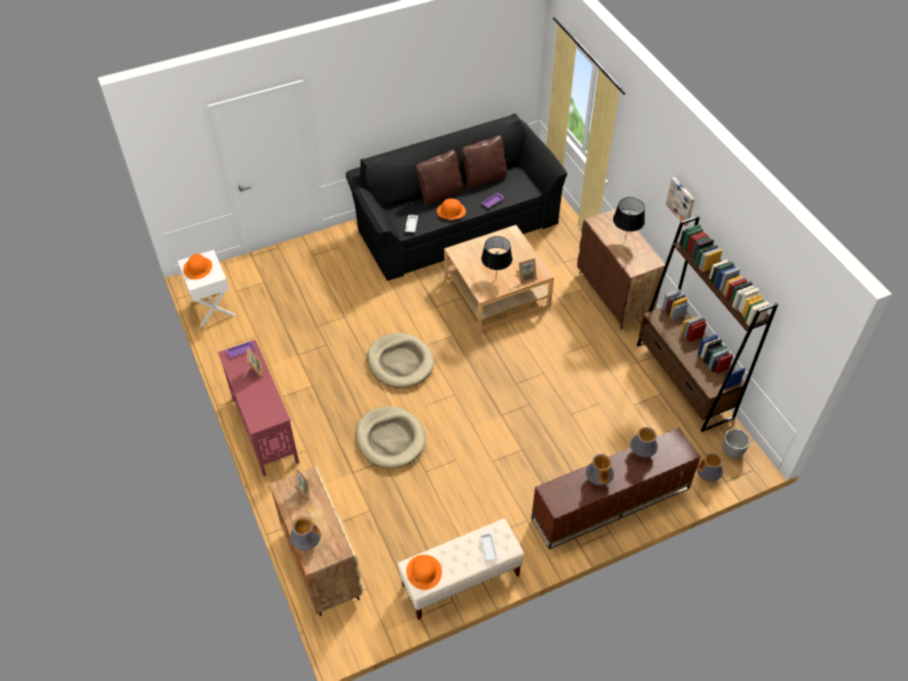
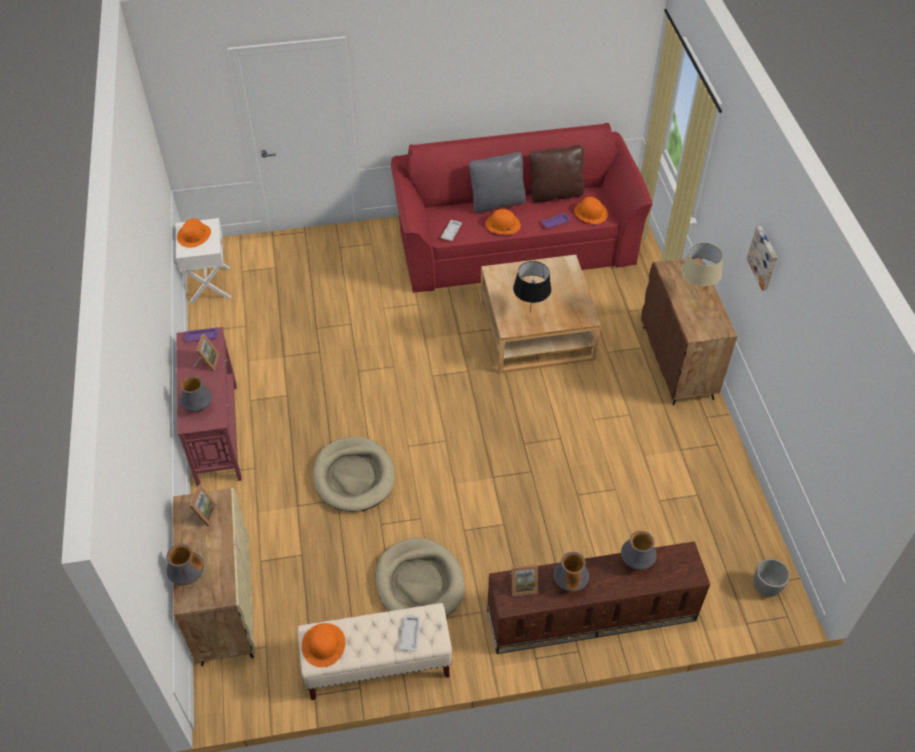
camera: 15 degrees right, 0 degrees up
(400, 362) = (396, 389): beige dog bed -> beige dog bed (419, 583)
(440, 194) = (497, 202): brown pillow -> grey pillow
(455, 222) = (514, 240): black sofa -> red sofa
(517, 188) = (591, 212): none -> orange hat
(526, 277) = (567, 318): picture frame -> picture frame (523, 585)
(625, 240) = (695, 297): black table lamp -> beige table lamp
(684, 381) = (732, 485): brown bookcase -> none
(707, 476) = (724, 611): vase -> vase (198, 407)

